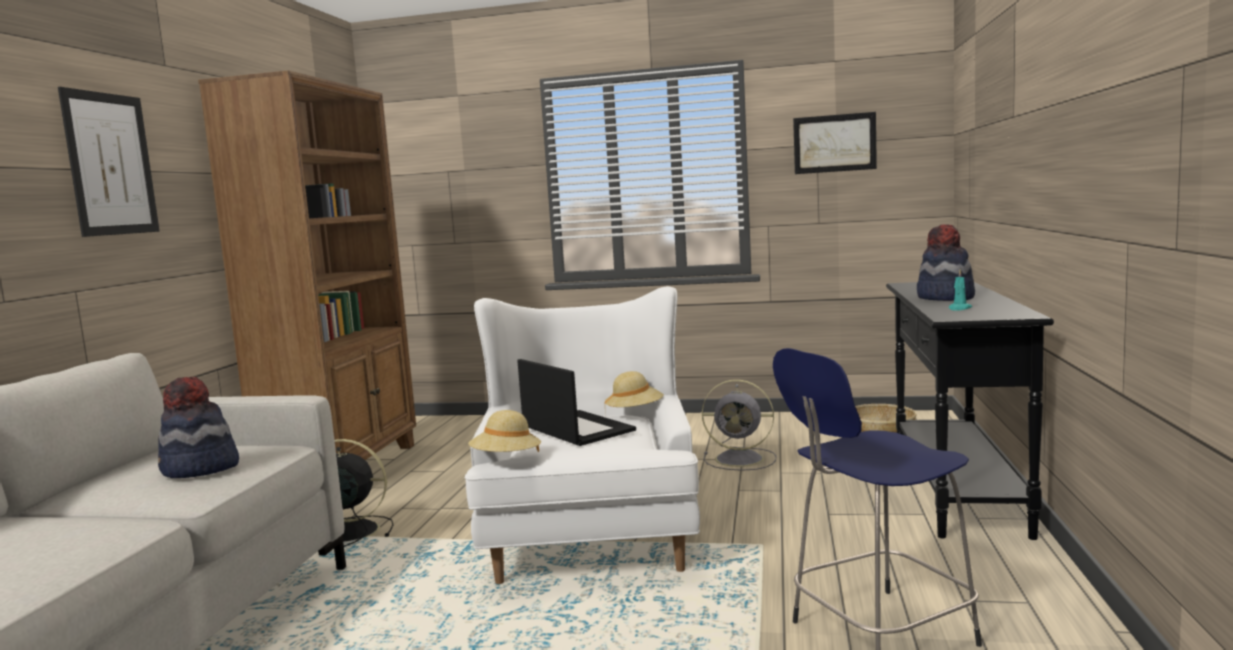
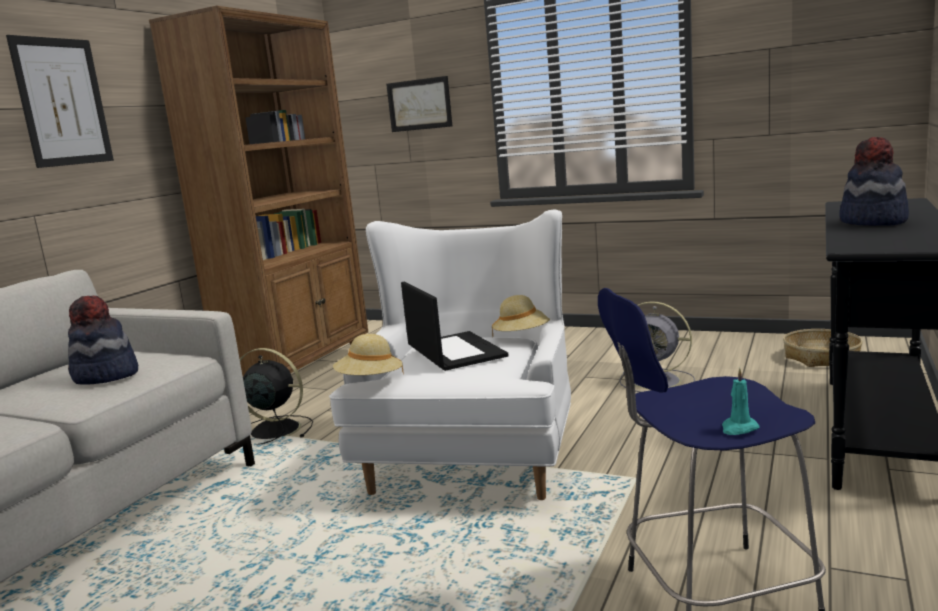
camera: 15 degrees right, 5 degrees up
(834, 143) = (789, 46): picture -> picture (419, 104)
(959, 309) = (875, 236): turquoise candle -> turquoise candle (738, 428)

